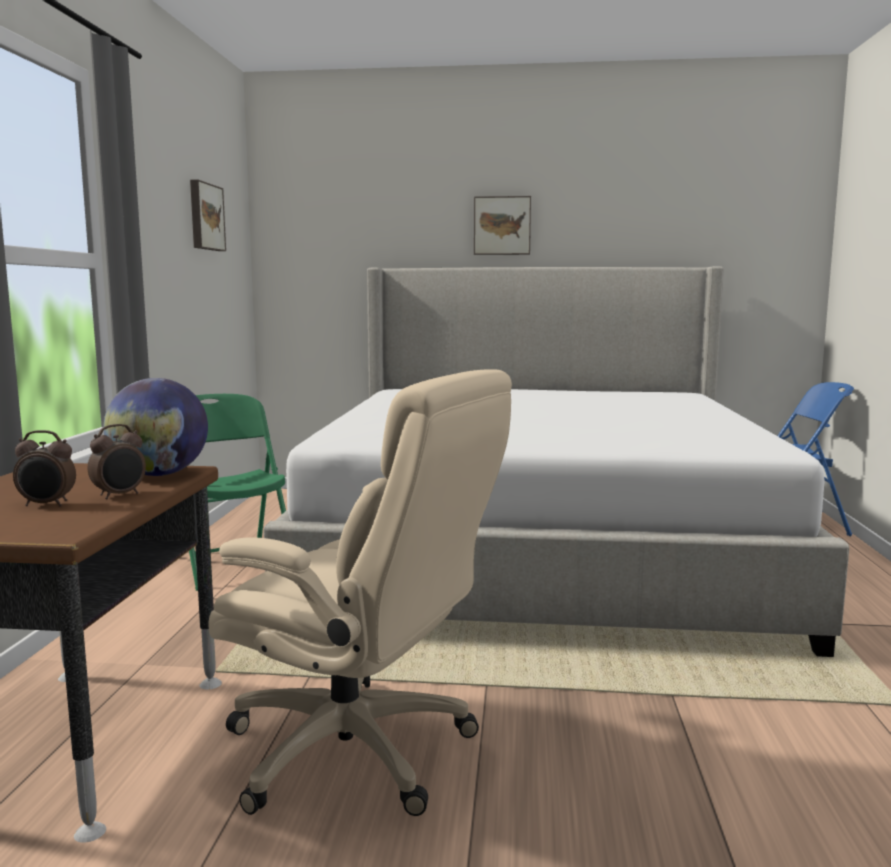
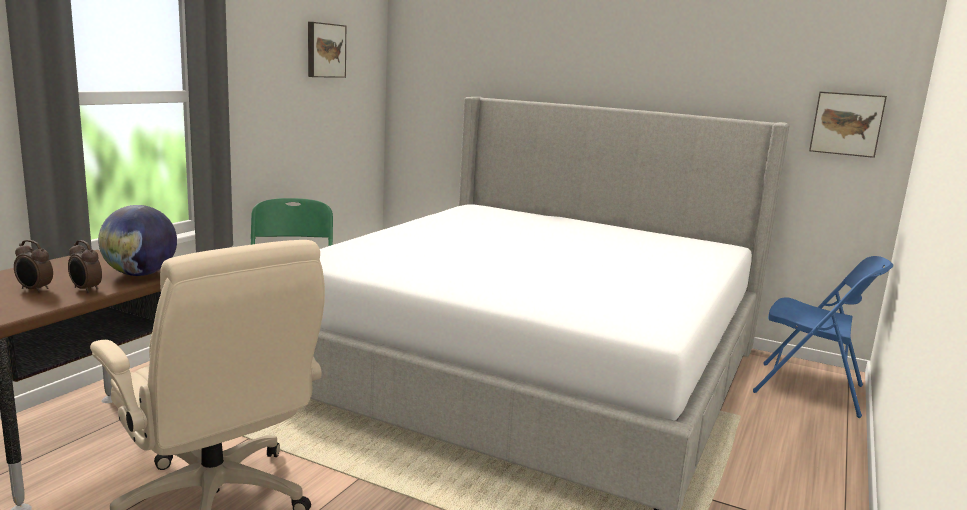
camera: 20 degrees right, 5 degrees up
(120, 495) = (85, 289): alarm clock -> alarm clock turned 60 degrees clockwise
(502, 226) = (587, 66): picture -> picture (847, 124)

